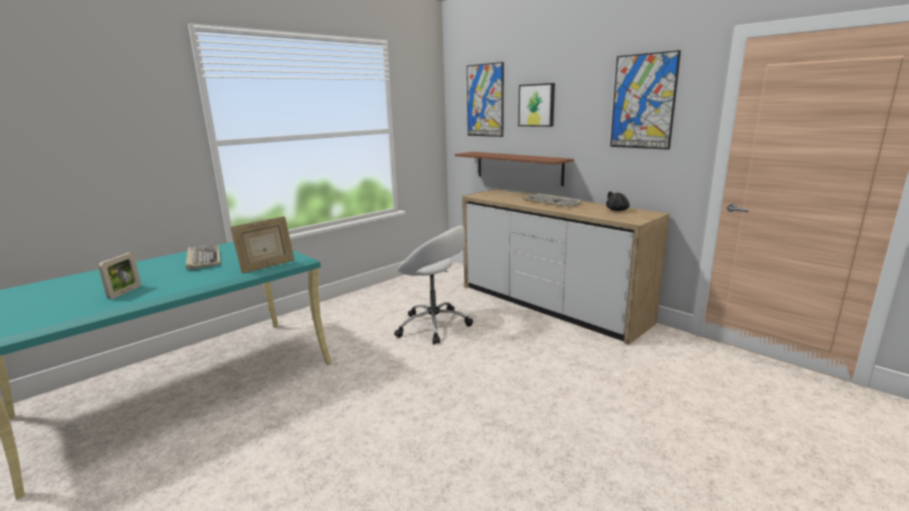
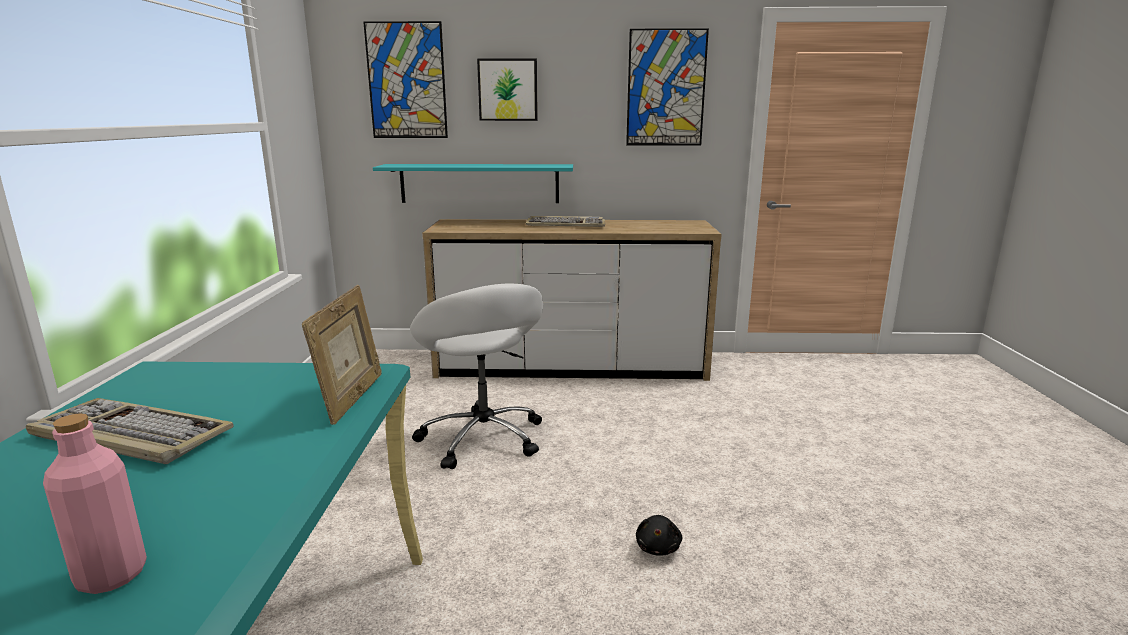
camera: 45 degrees left, 0 degrees up
(125, 292) = (111, 575): picture frame -> pink bottle
(435, 326) = (483, 440): white office chair -> white office chair turned 75 degrees clockwise
(518, 167) = (479, 183): brown shelf -> turquoise shelf
(618, 210) = (657, 224): black plush toy -> black plush toy (658, 547)

